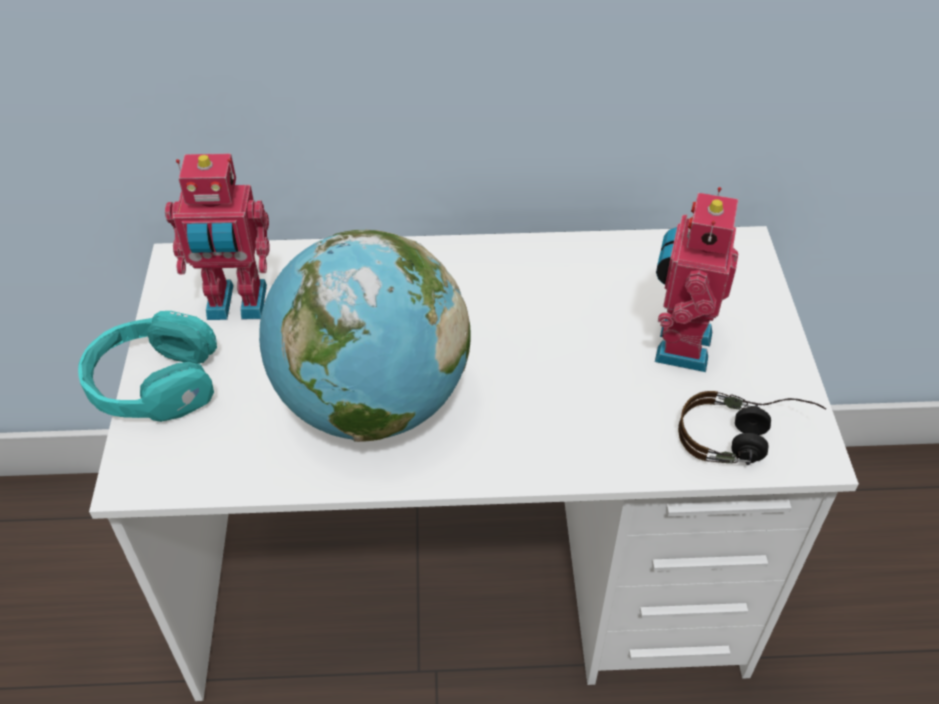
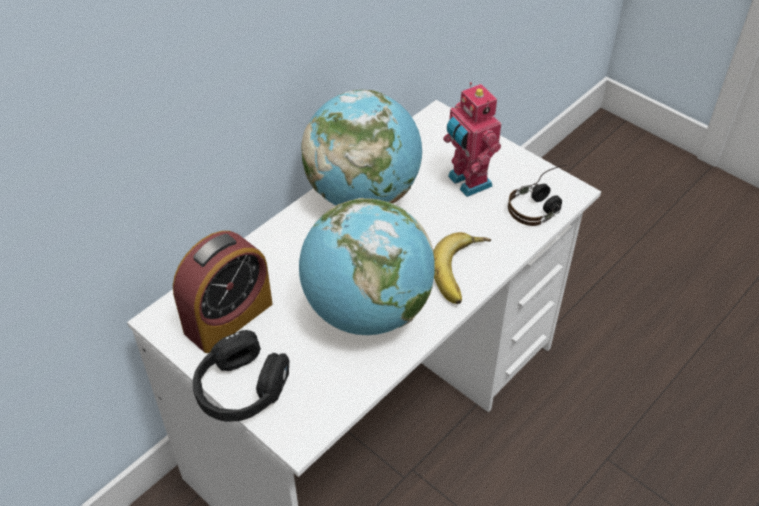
camera: 45 degrees left, 0 degrees up
(154, 384) = (241, 389): turquoise headphones -> black headphones
(236, 305) = (228, 318): toy robot -> alarm clock
(533, 277) = (363, 195): none -> globe
(534, 445) = (463, 272): none -> banana

